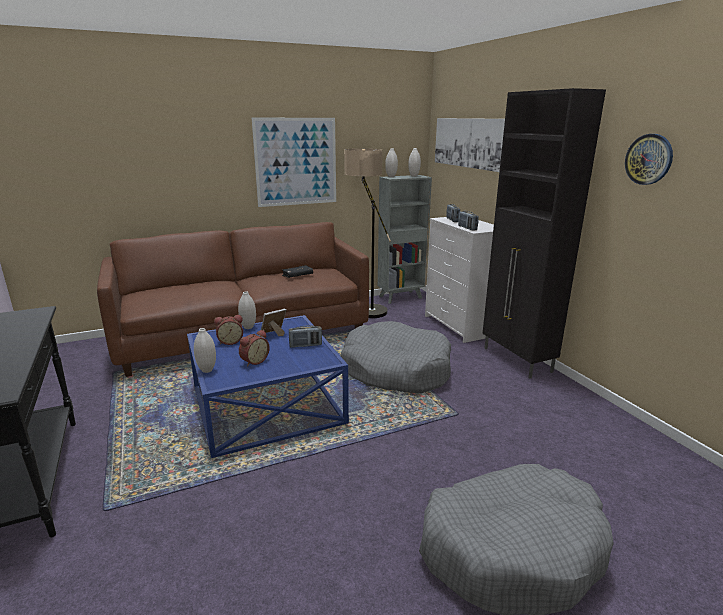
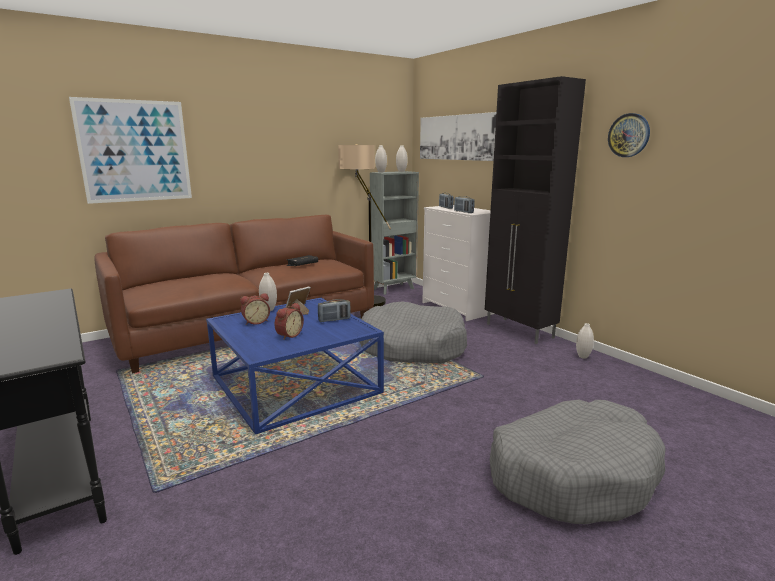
camera: 10 degrees left, 5 degrees down
(207, 370) = (243, 345): white vase -> white vase (583, 357)
(296, 162) = (292, 157): picture -> picture (135, 151)

